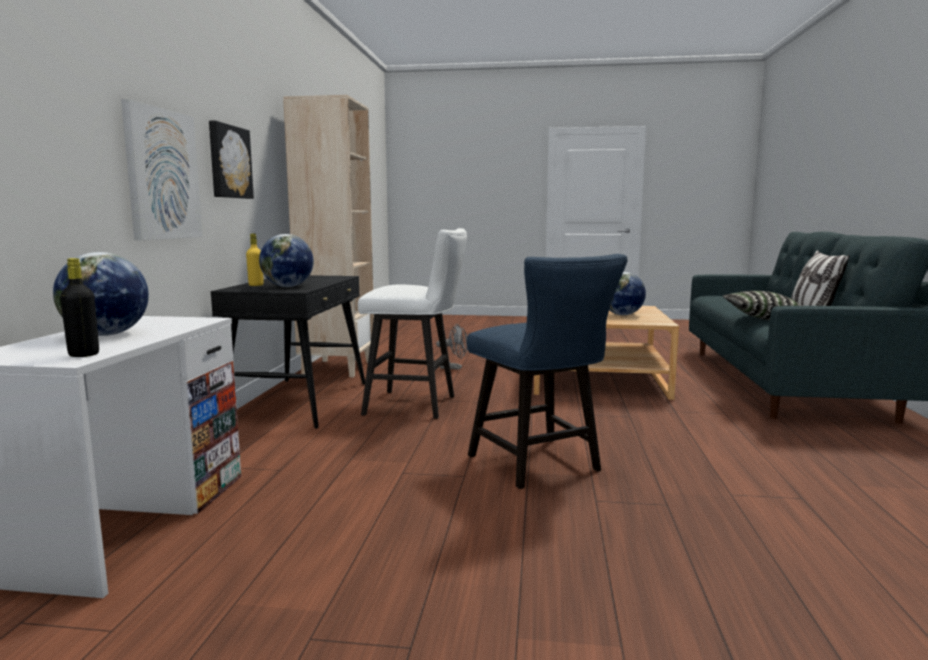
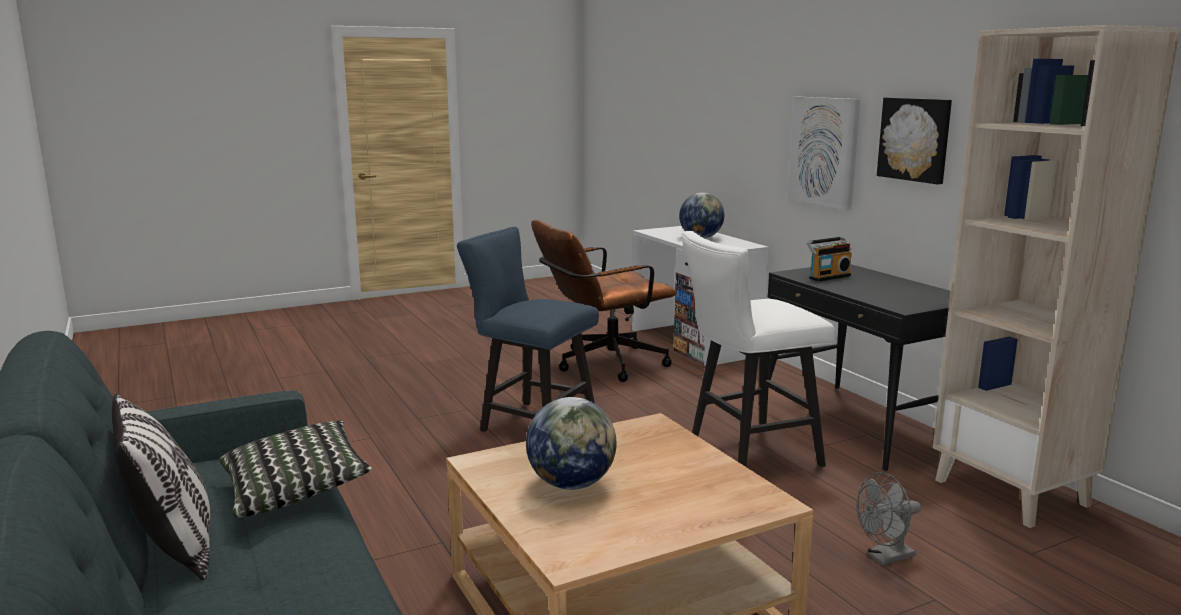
camera: 145 degrees right, 5 degrees up
(84, 354) = (656, 232): black bottle -> none
(256, 285) = (866, 274): yellow bottle -> none
(287, 286) = (828, 277): globe -> radio
(334, 521) = (602, 364): none -> brown office chair

